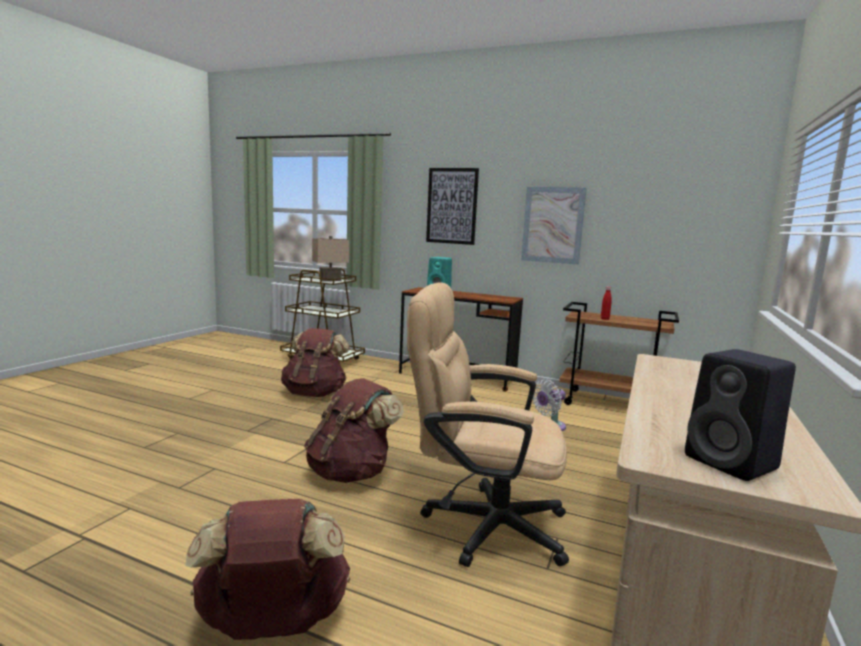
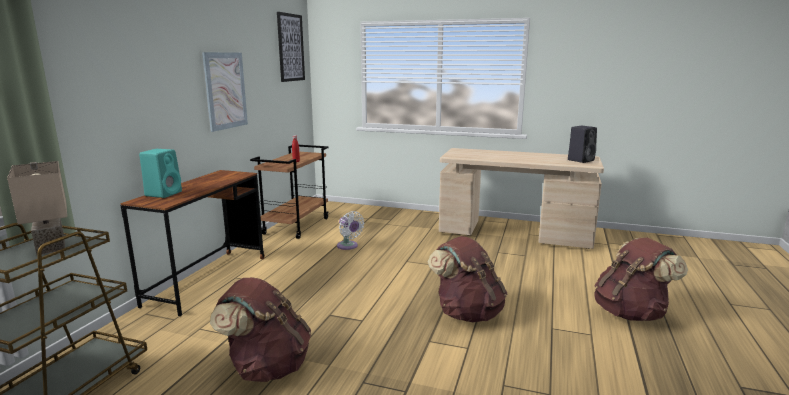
camera: 95 degrees left, 5 degrees up
(452, 206) = (136, 80): picture -> picture (290, 47)
(481, 524) = (500, 268): beige office chair -> none

